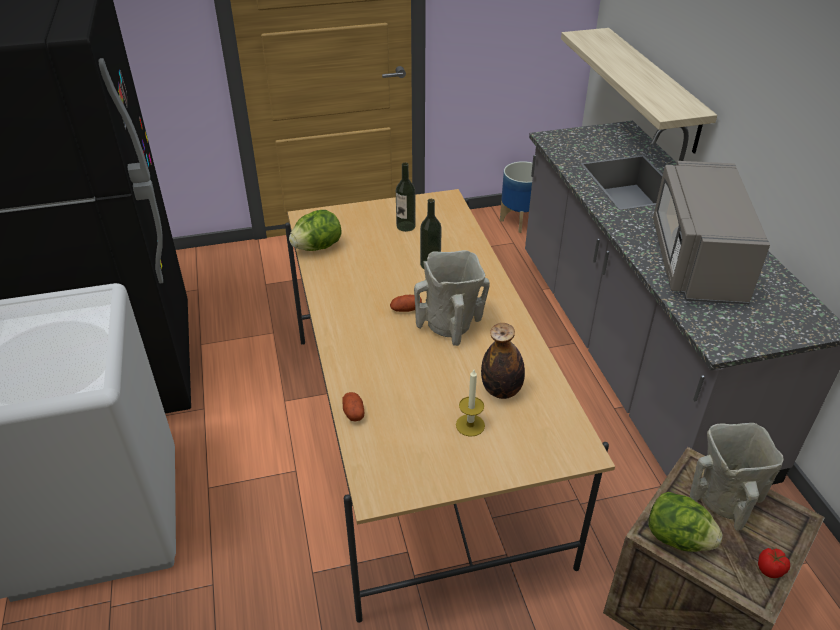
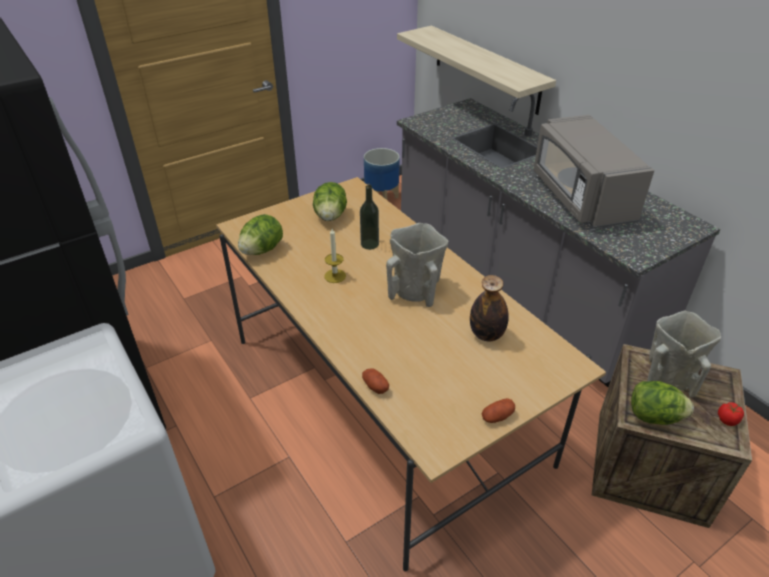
camera: 20 degrees left, 0 degrees up
(405, 226) = (330, 216): bottle -> lettuce
(406, 309) = (370, 286): potato -> potato (497, 417)
(470, 425) = (478, 370): candle -> candle (335, 276)

